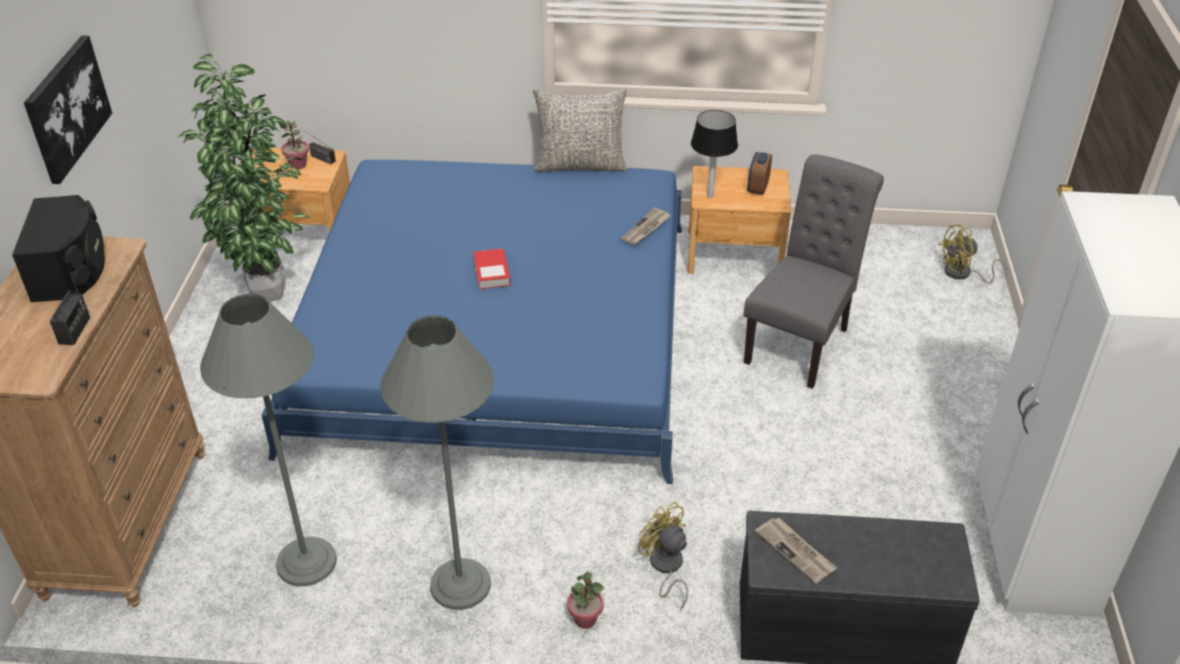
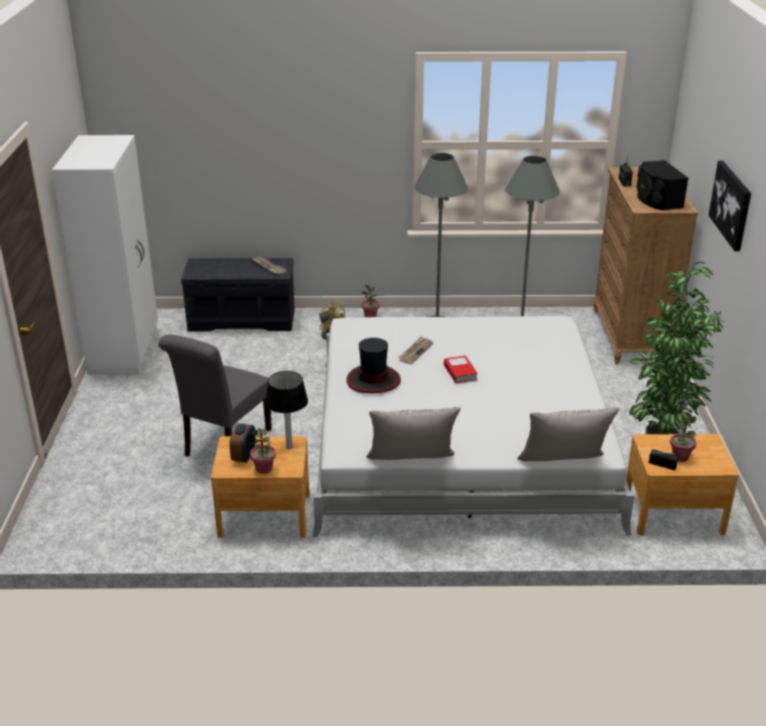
camera: 175 degrees right, 10 degrees down
(424, 160) = (563, 465): none -> grey pillow
(497, 332) = (460, 439): blue bed -> white bed
(608, 270) = (373, 380): none -> hat
(646, 229) = (346, 409): newspaper -> newspaper (415, 351)
(733, 174) = (264, 469): none -> potted plant
(963, 274) = (59, 507): yellow fan -> none

